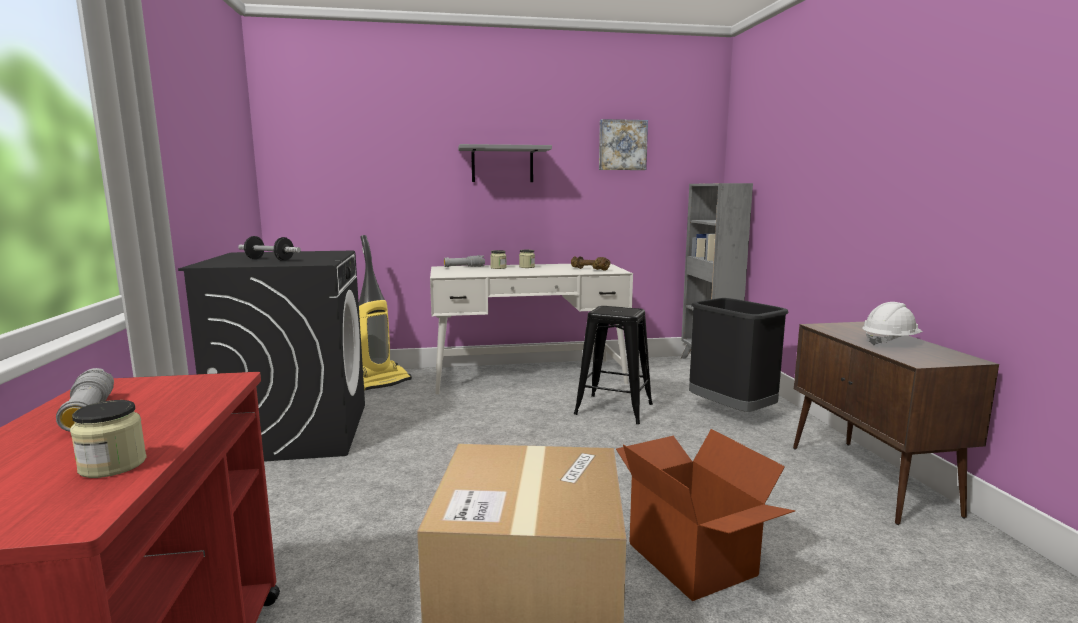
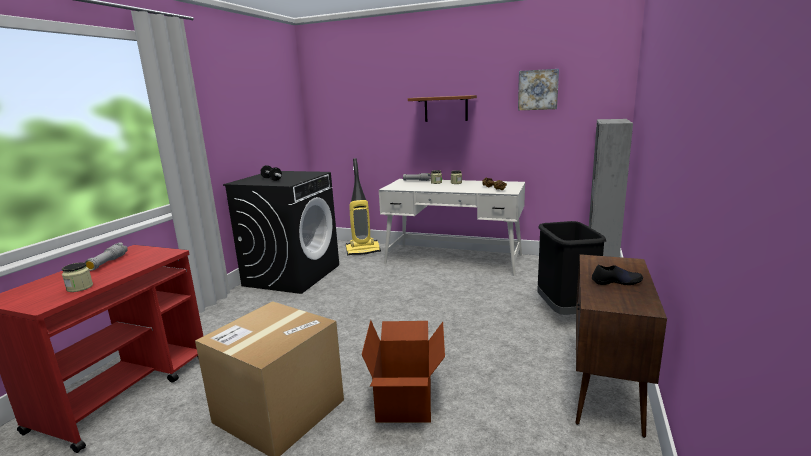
camera: 30 degrees right, 5 degrees up
(502, 164) = (446, 108): grey shelf -> brown shelf
(614, 409) = (480, 293): black stool -> none
(889, 342) = (616, 282): white hard hat -> black shoe

